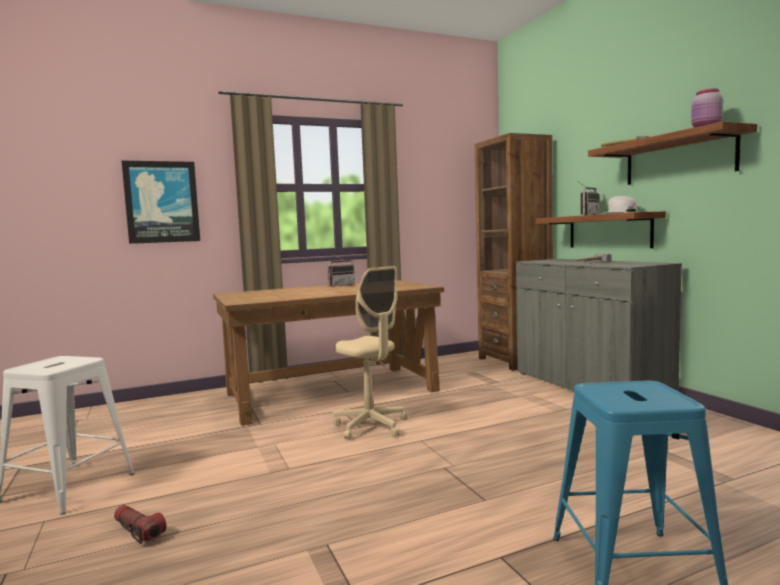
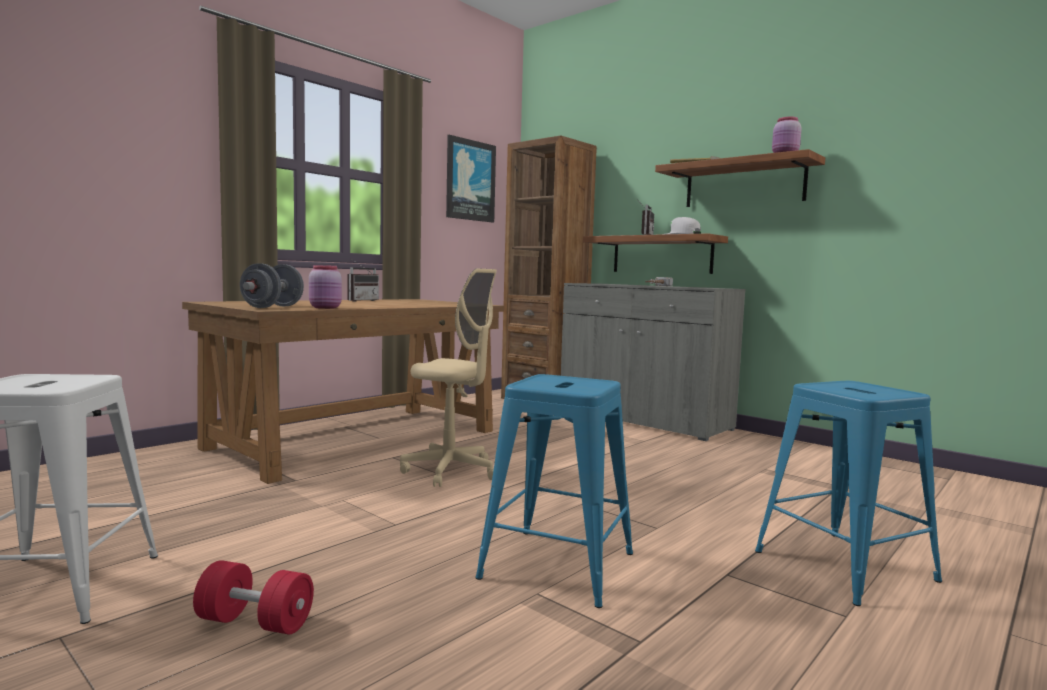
camera: 25 degrees left, 0 degrees up
(138, 531) = (255, 622): flashlight -> red dumbbell
(162, 202) = (98, 156): picture -> picture (470, 180)
(250, 299) = (272, 307): none -> grey dumbbell
(284, 298) = (326, 308): none -> pink jar
(366, 523) = (558, 566): none -> blue stool

